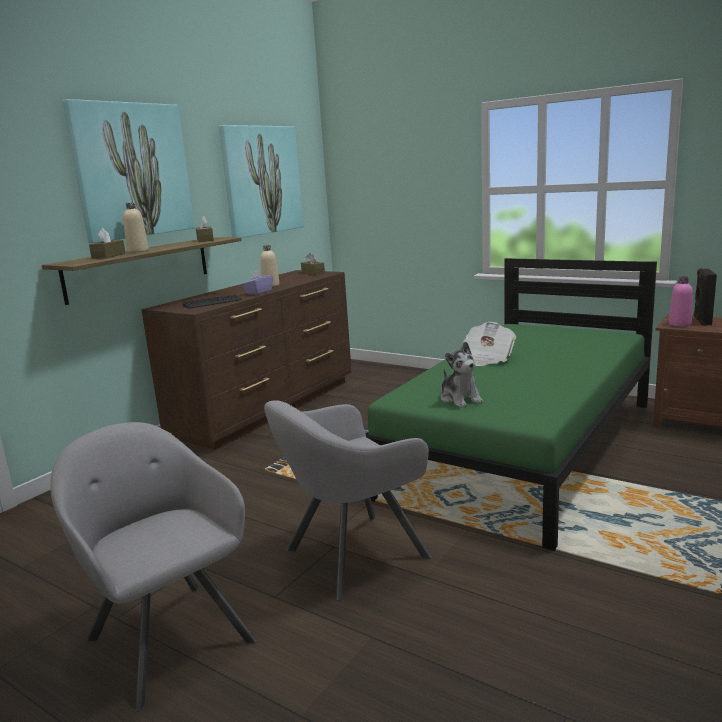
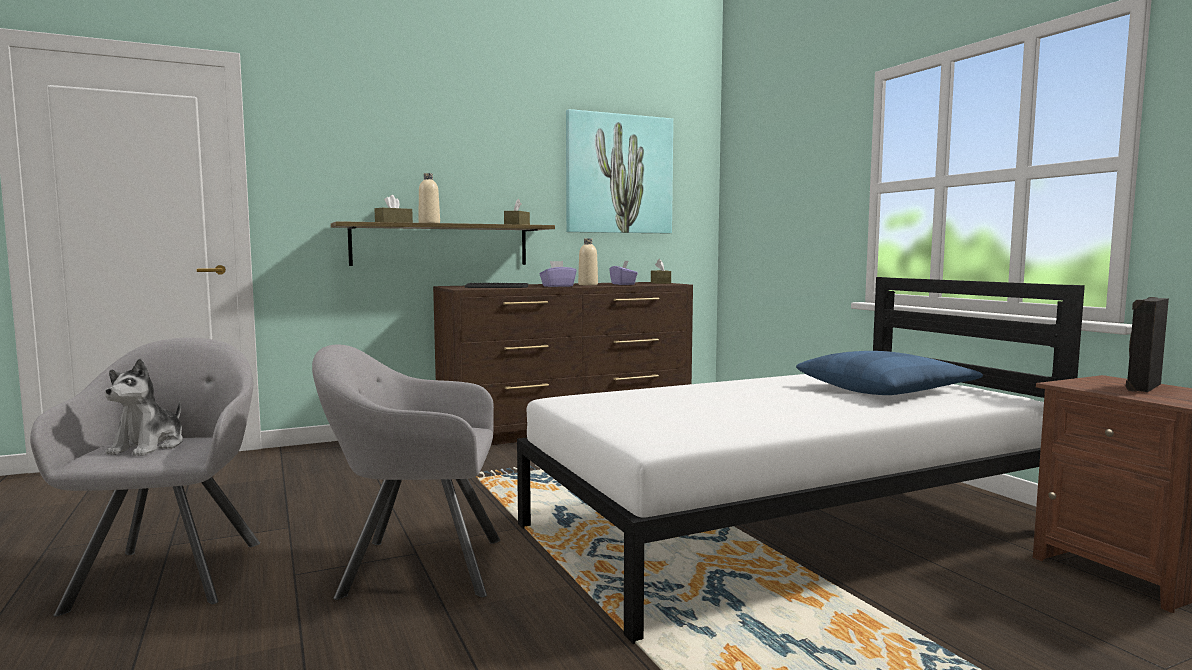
camera: 30 degrees right, 10 degrees down
(132, 170) = (448, 146): picture -> none
(295, 280) = (623, 284): none -> purple tissue box
(460, 399) = (626, 411): plush toy -> plush toy (149, 447)
(488, 358) = (754, 388): newspaper -> none
(524, 447) = (788, 528): green bed -> white bed
(556, 342) = (885, 390): none -> blue pillow
(679, 324) = (1089, 385): pink bottle -> none

